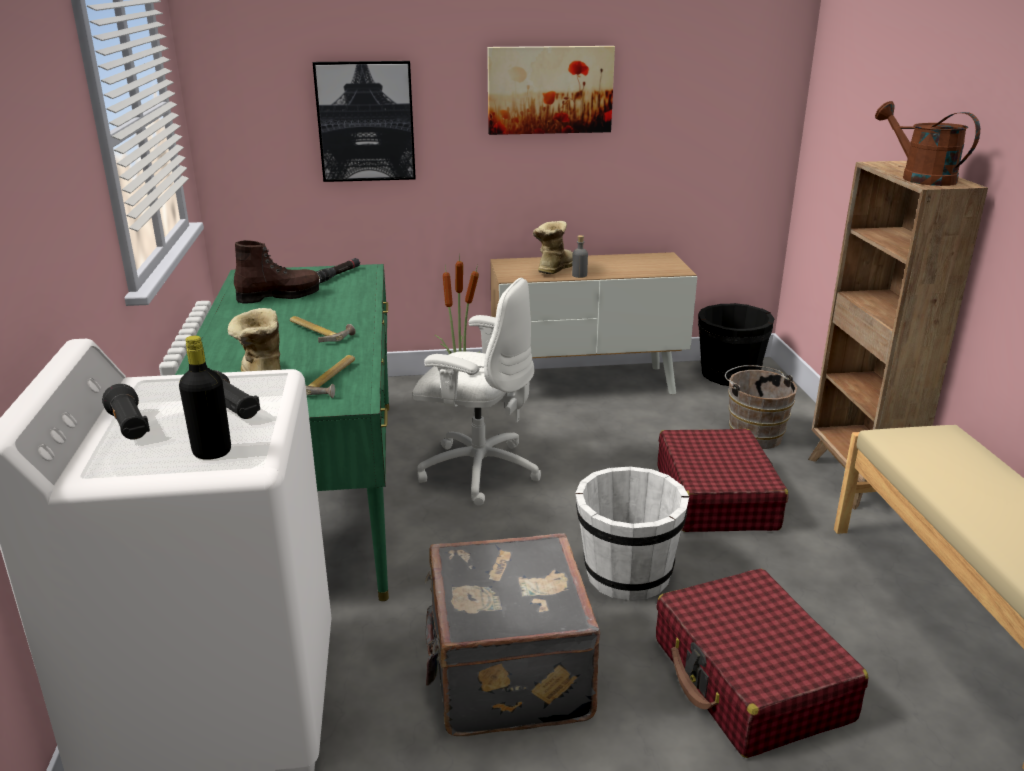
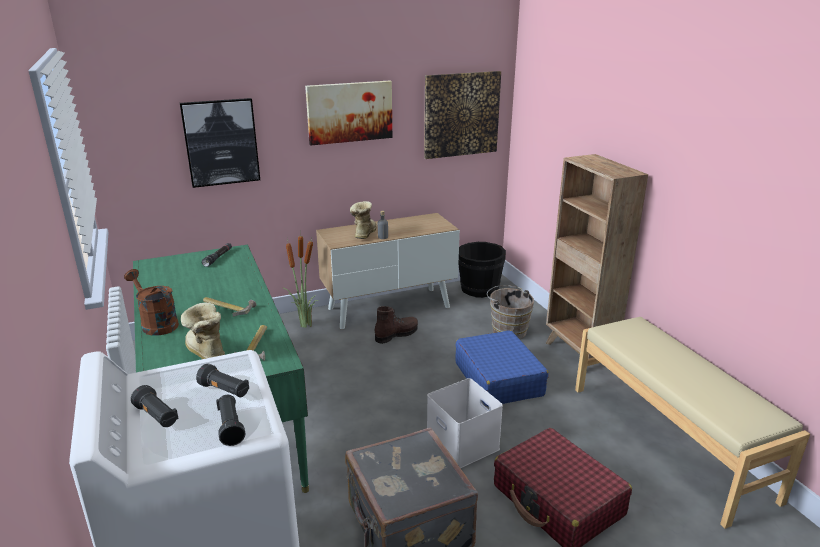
camera: 15 degrees left, 0 degrees up
(212, 452) = (230, 427): black bottle -> black flashlight
(279, 296) = (182, 280): brown boot -> brown boot (396, 334)
(478, 470) = (337, 383): white office chair -> none
(626, 575) = (460, 443): white bucket -> white storage box
(716, 497) = (498, 379): red suitcase -> blue suitcase
(722, 104) = (461, 114): none -> picture
(919, 178) = (607, 169): brown watering can -> brown watering can (156, 324)

